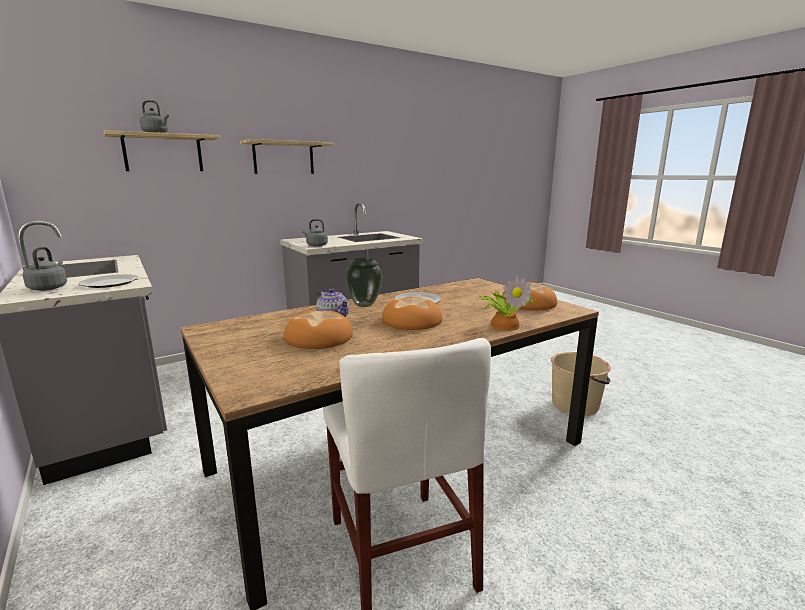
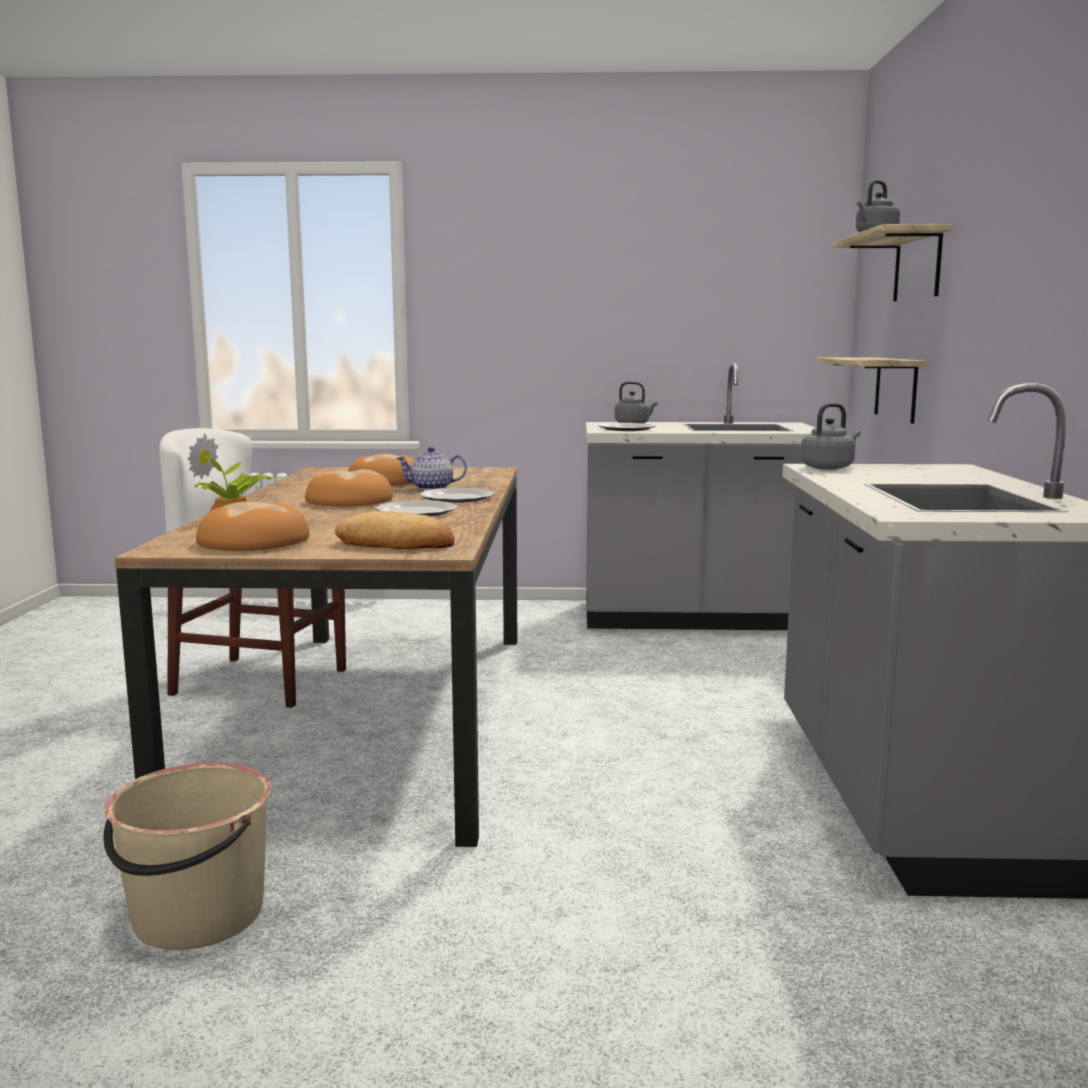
camera: 125 degrees right, 5 degrees down
(283, 158) = (1016, 251): shelf -> shelf (896, 388)
(364, 305) = (457, 498): vase -> plate
(481, 288) = (395, 544): none -> bread

